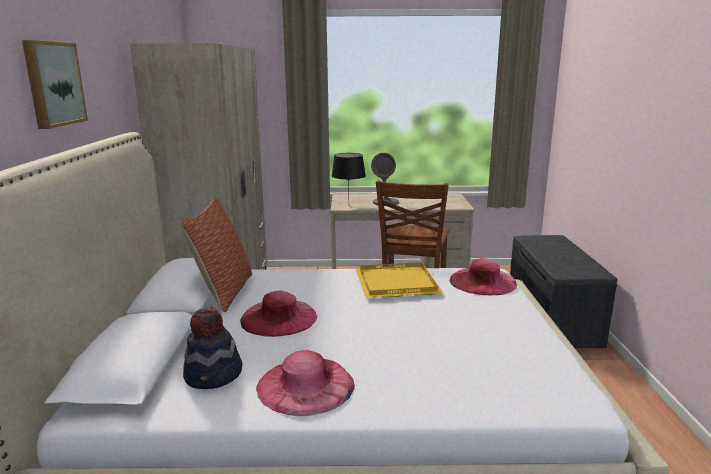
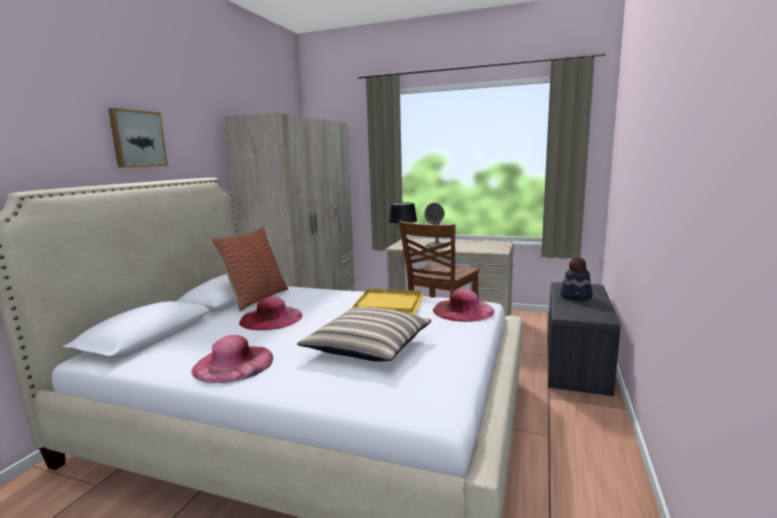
camera: 20 degrees right, 5 degrees down
(214, 375) = (184, 348): hat -> hat (576, 296)
(435, 338) = (368, 346): none -> pillow

